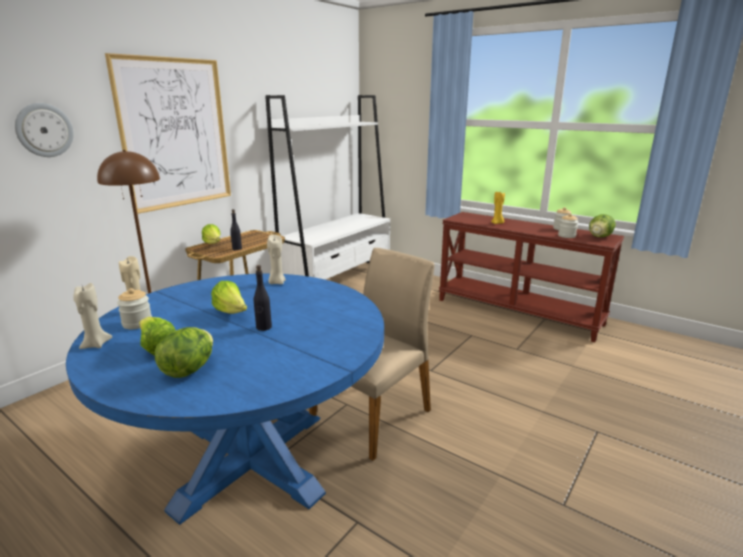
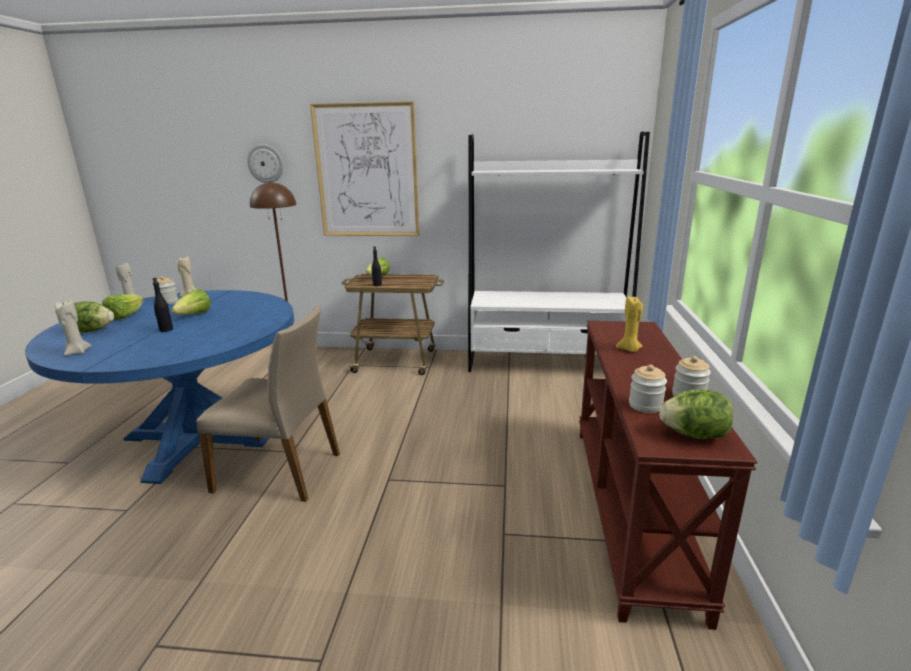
camera: 60 degrees right, 0 degrees up
(276, 282) = (267, 310): beige candle -> beige candle (77, 352)

